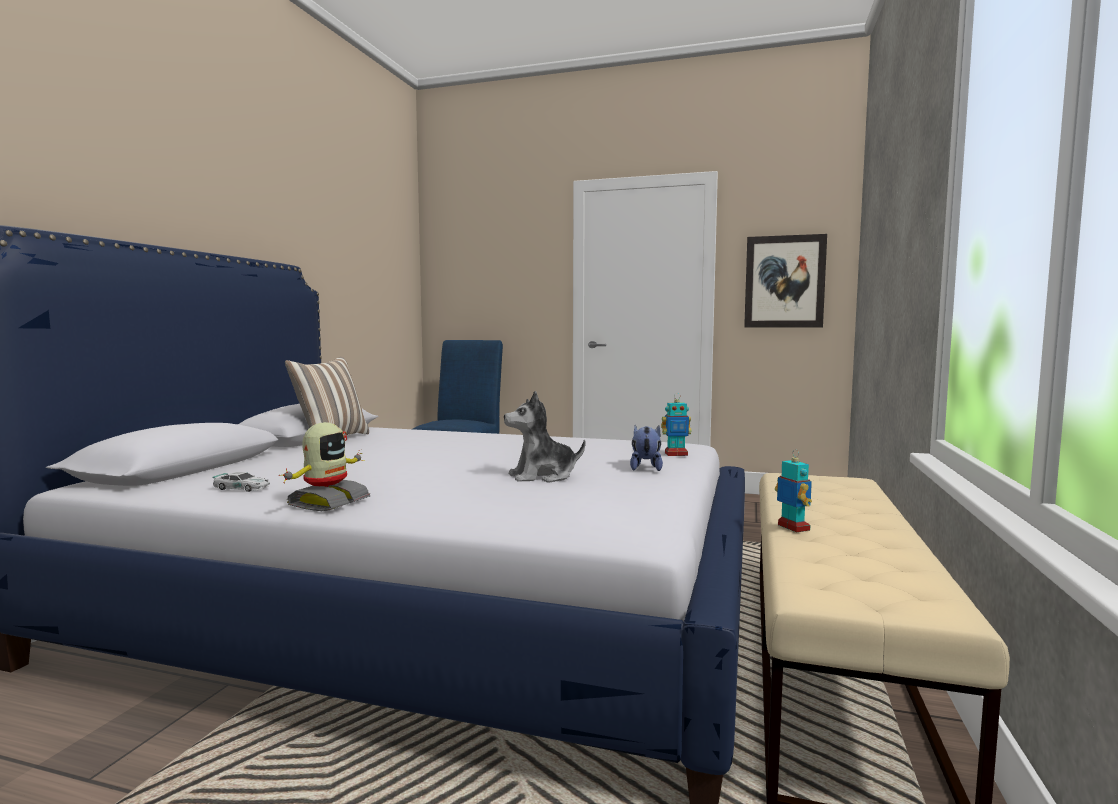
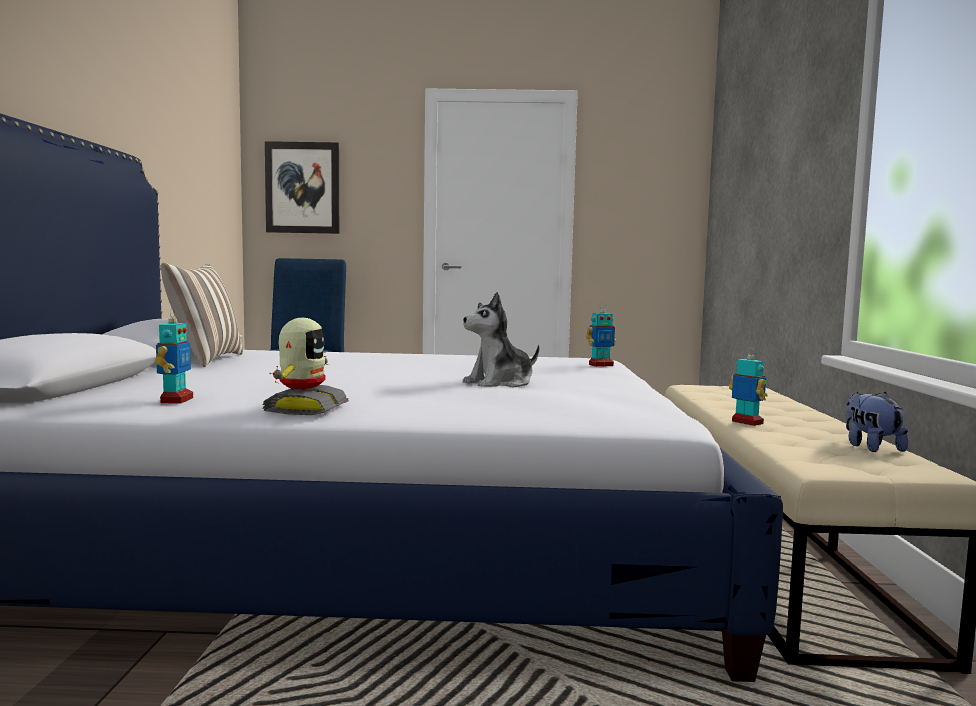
camera: 15 degrees left, 0 degrees up
(242, 488) = (176, 400): toy car -> toy robot
(645, 468) = (588, 375): plush toy -> plush toy (870, 447)
(784, 282) = (641, 206): picture -> picture (302, 188)

